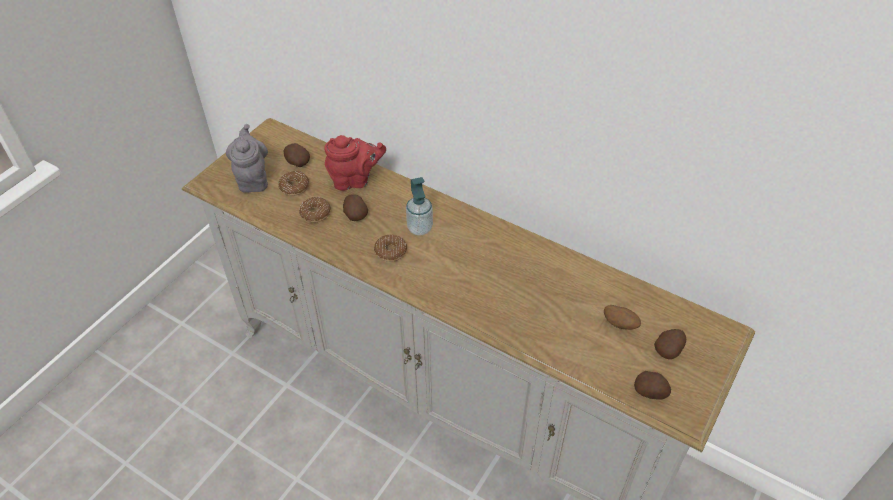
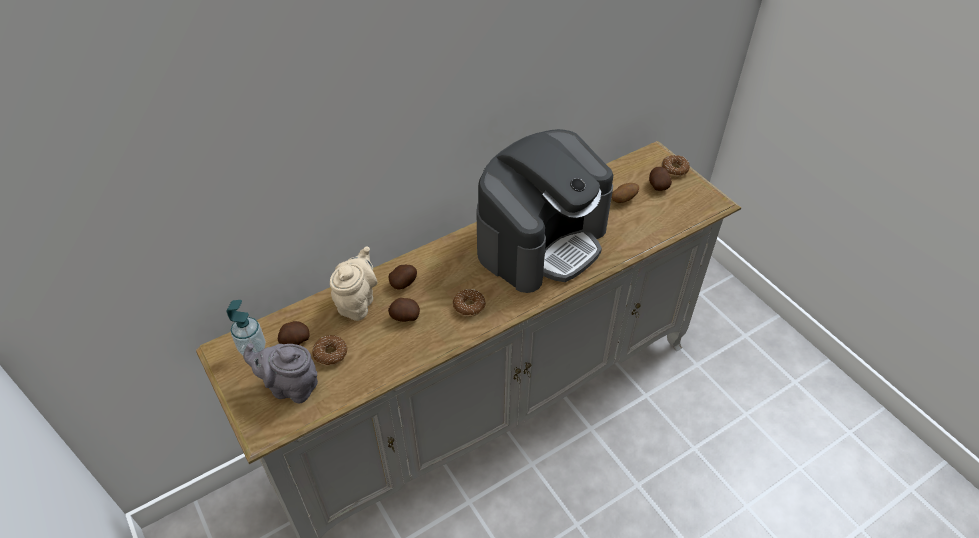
camera: 65 degrees left, 0 degrees up
(315, 213) = (381, 347): donut -> donut (674, 169)
(355, 180) = (357, 302): red teapot -> beige teapot
(420, 228) = (453, 277): soap dispenser -> soap dispenser (253, 348)
(507, 275) = (542, 241): none -> coffee machine
(650, 392) = (689, 210): potato -> potato (404, 283)

